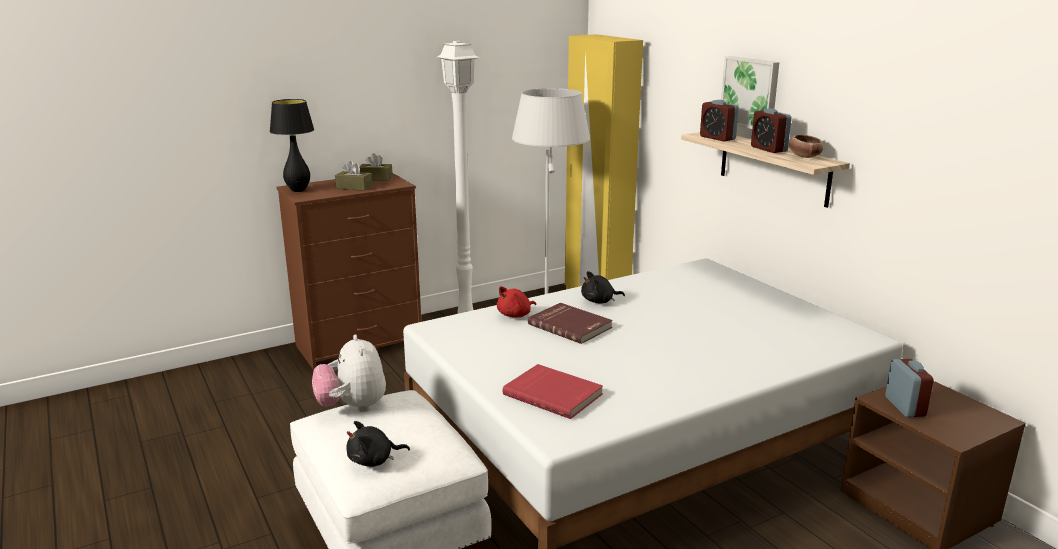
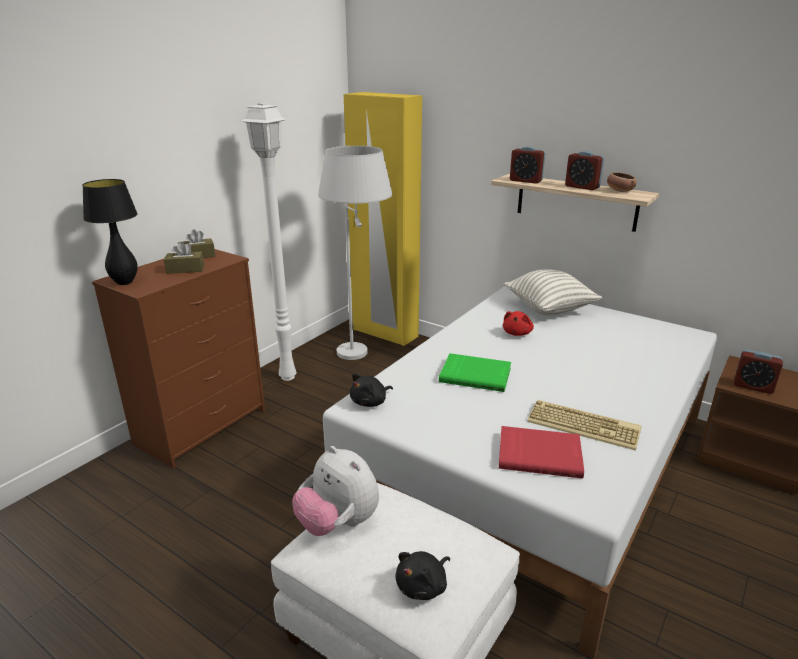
camera: 25 degrees left, 5 degrees up
(516, 315) = (417, 374): red plush toy -> red plush toy (517, 333)
(571, 325) = (475, 374): red book -> green book
(599, 301) = (472, 343): black plush toy -> black plush toy (370, 402)
(627, 384) = (584, 425): none -> keyboard
(723, 287) = (549, 309): none -> pillow
(751, 93) = (549, 138): picture -> none
(905, 407) = (753, 386): alarm clock -> alarm clock turned 150 degrees clockwise

